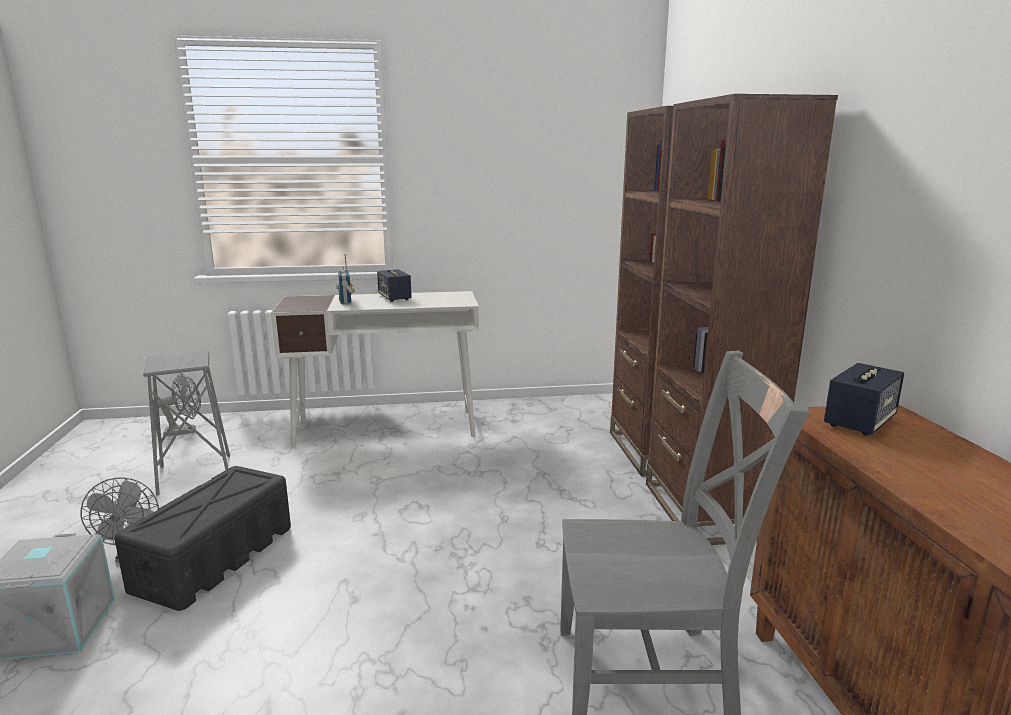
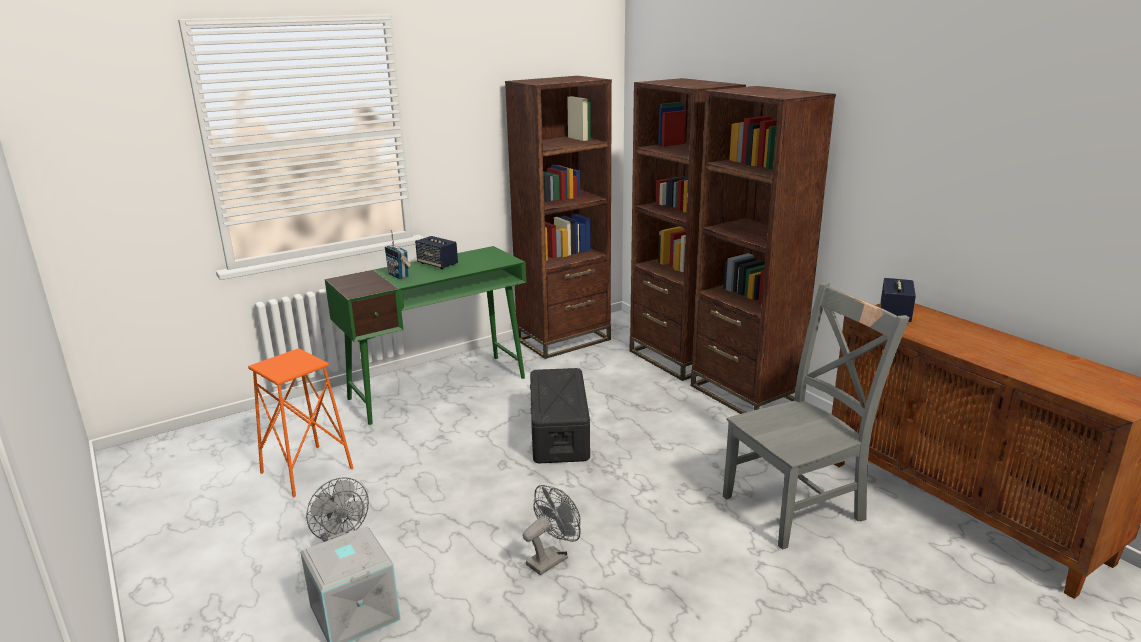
camera: 25 degrees left, 5 degrees up
(185, 431) = (236, 435): grey fan -> grey fan (551, 558)
(195, 475) = (307, 471): grey stool -> orange stool
(214, 559) = (421, 528): black storage box -> black storage box (559, 433)
(387, 428) = (439, 387): white desk -> green desk
(551, 409) = (564, 340): none -> brown bookcase

